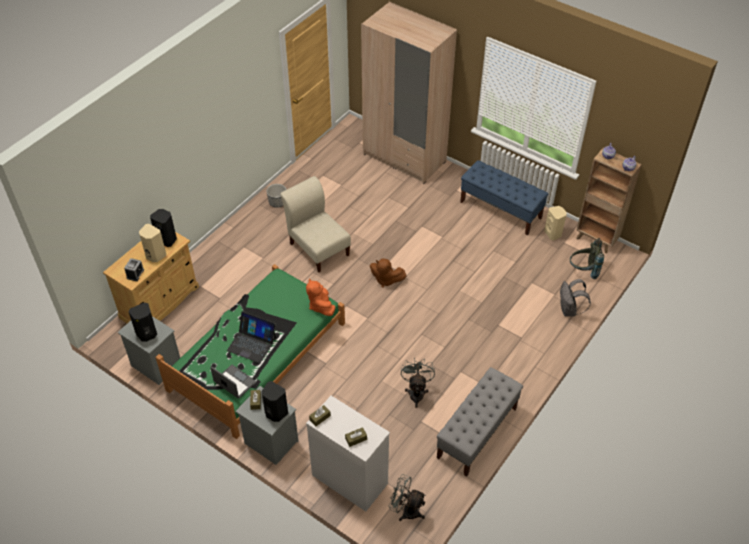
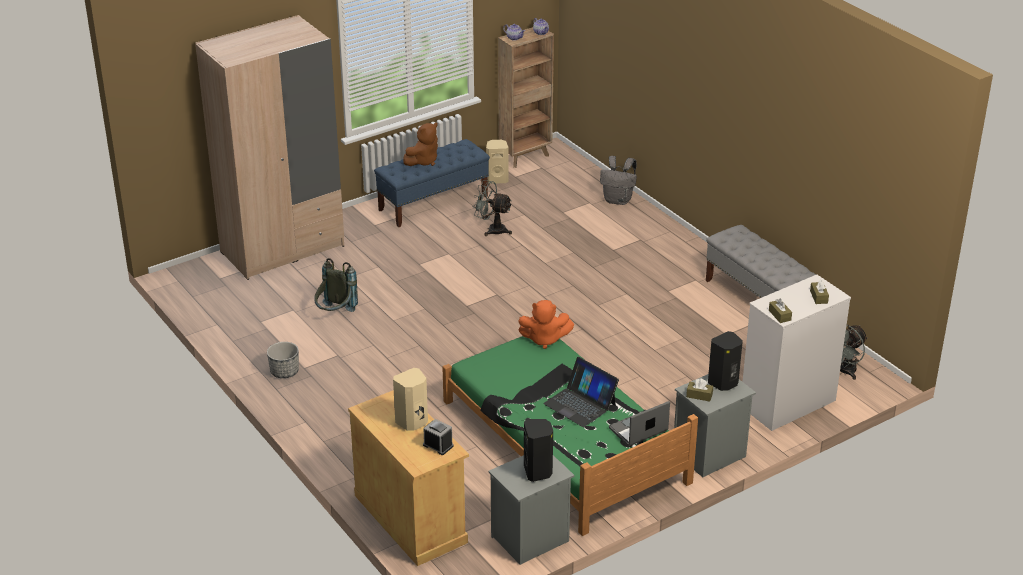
camera: 70 degrees left, 15 degrees down
(167, 240) = (387, 407): black speaker -> none
(252, 343) = (580, 404): laptop -> laptop turned 90 degrees clockwise
(318, 247) = (399, 353): beige chair -> none
(386, 280) = (494, 311): brown plush toy -> brown plush toy (423, 161)
(416, 392) = (683, 328): grey fan -> grey fan (492, 229)
(583, 271) = (566, 176): grey backpack -> grey backpack (335, 314)

